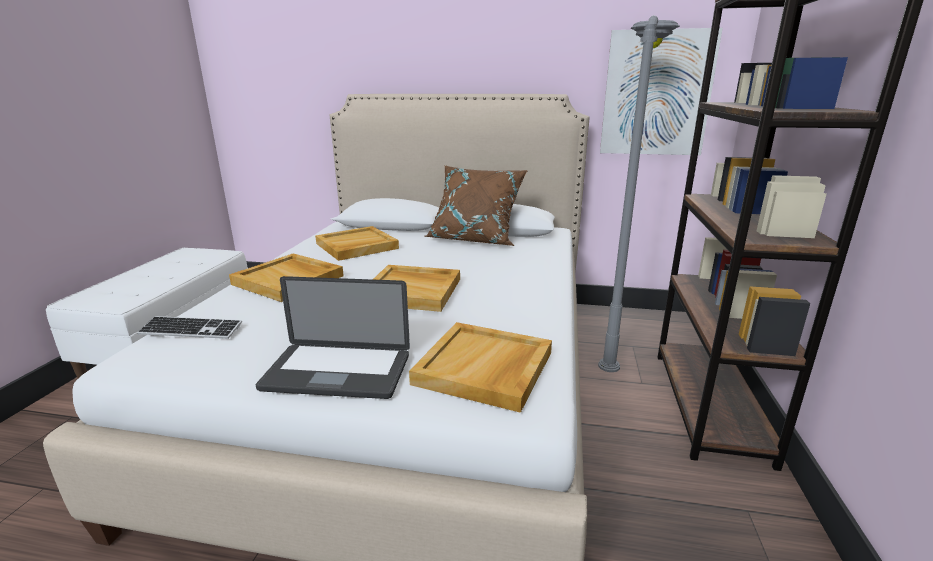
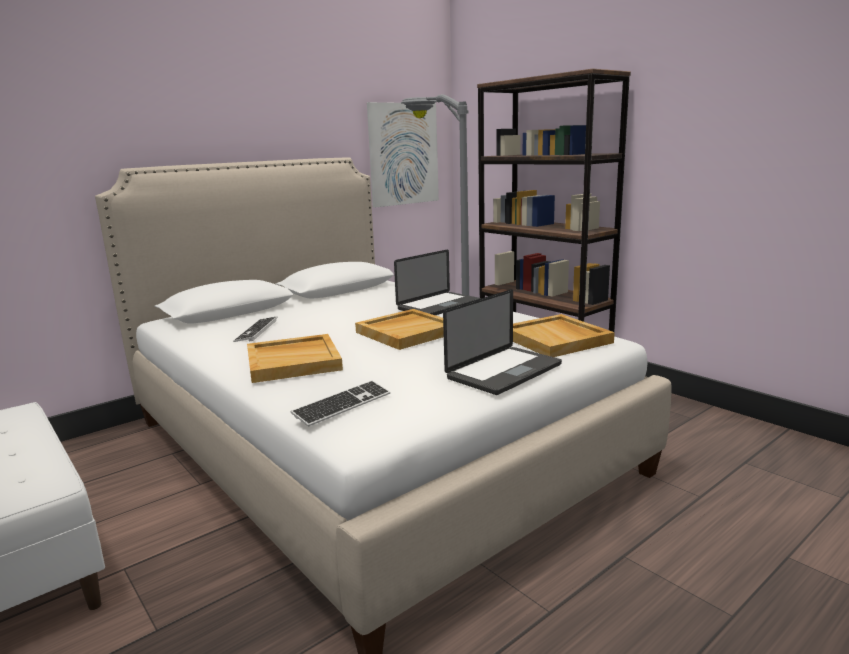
camera: 50 degrees left, 5 degrees down
(356, 246) = (256, 331): beige tray -> keyboard
(475, 239) = (338, 299): brown pillow -> none
(517, 276) = (439, 306): none -> laptop

